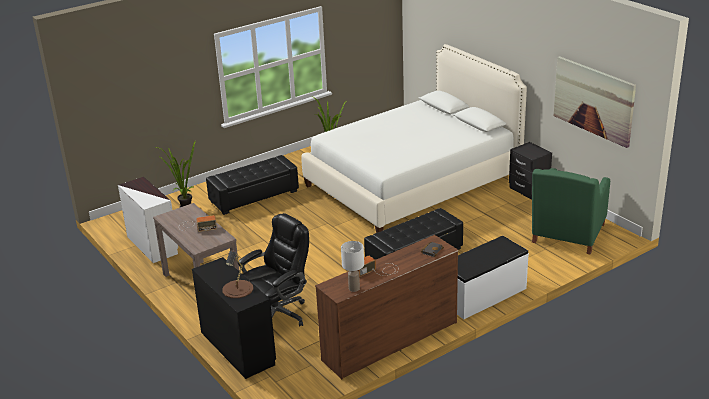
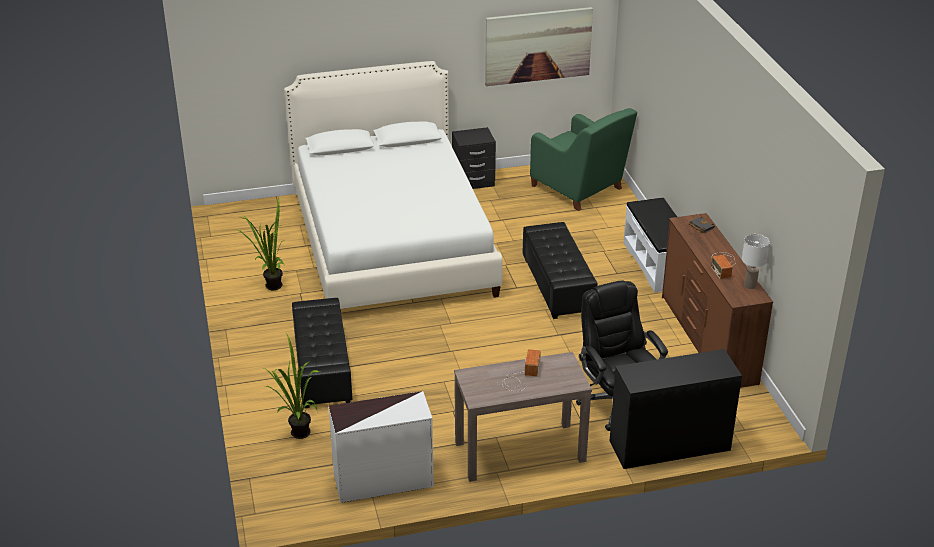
camera: 70 degrees left, 5 degrees up
(238, 289) = (694, 367): brown table lamp -> none

